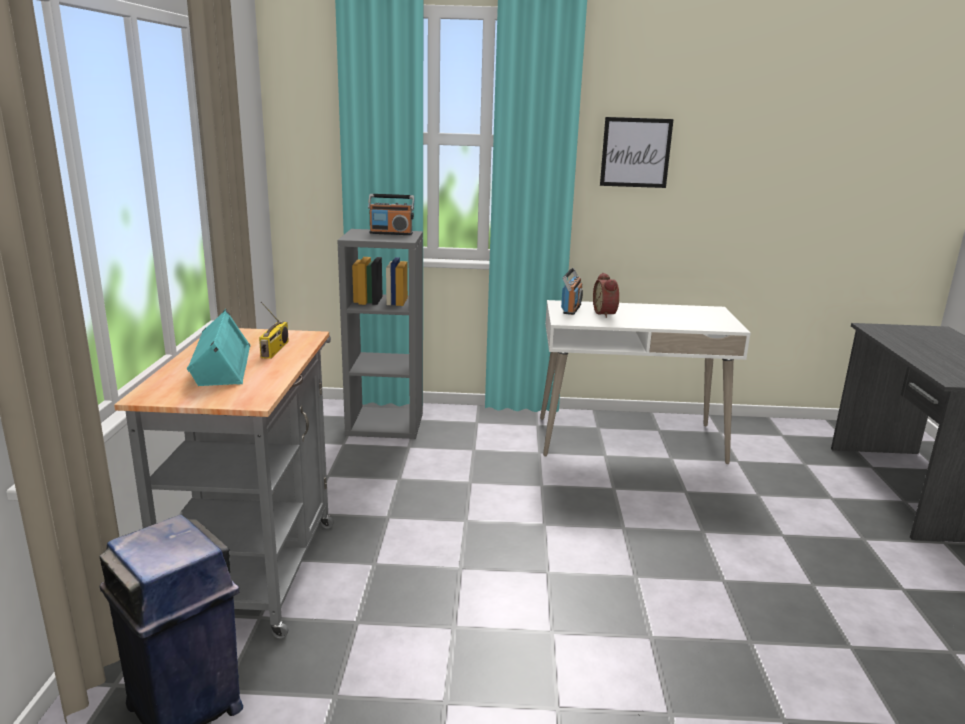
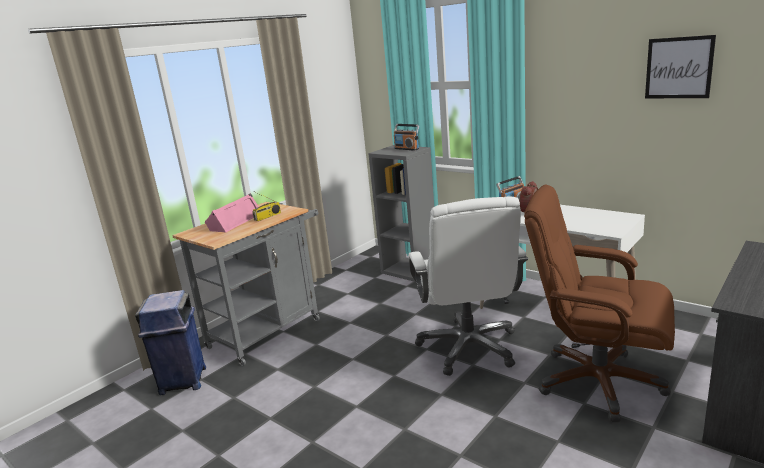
camera: 40 degrees right, 0 degrees up
(219, 364) = (234, 221): turquoise speaker -> pink speaker
(592, 507) = (469, 347): none -> white office chair
(635, 152) = (575, 88): picture -> picture (679, 68)
(765, 508) = (597, 382): none -> brown office chair

